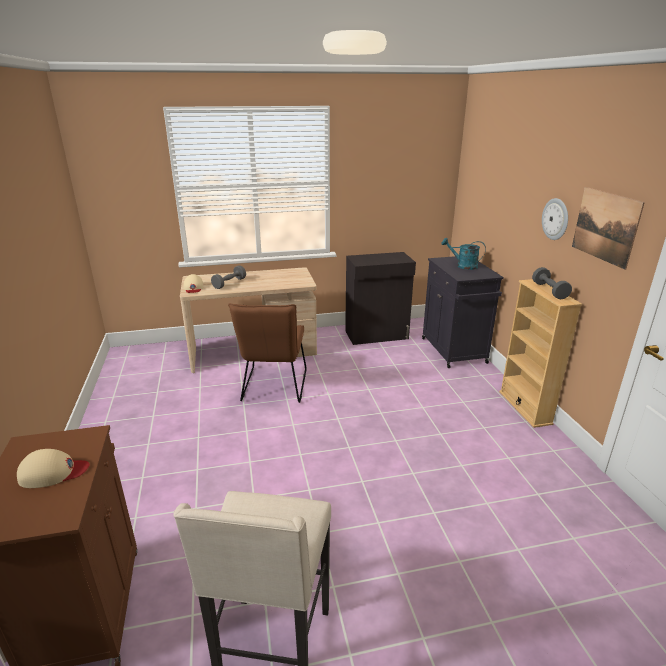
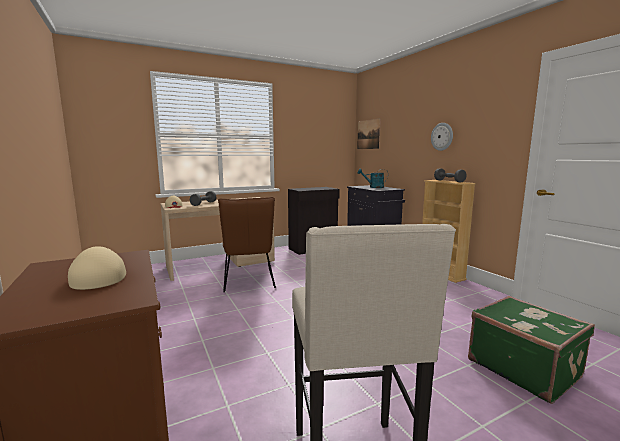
camera: 15 degrees left, 15 degrees down
(53, 472) = (99, 276): beige cap -> beige cap turned 90 degrees counterclockwise
(524, 579) = (523, 368): none -> green suitcase
(605, 226) = (483, 127): picture -> picture (368, 134)

